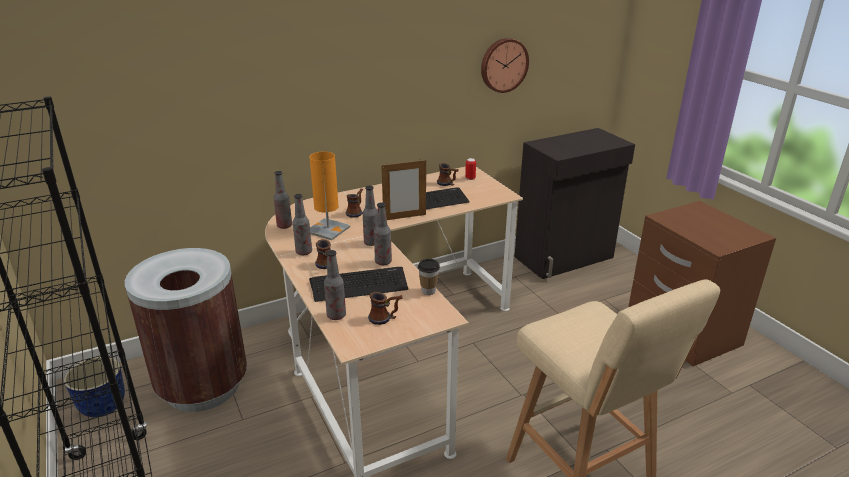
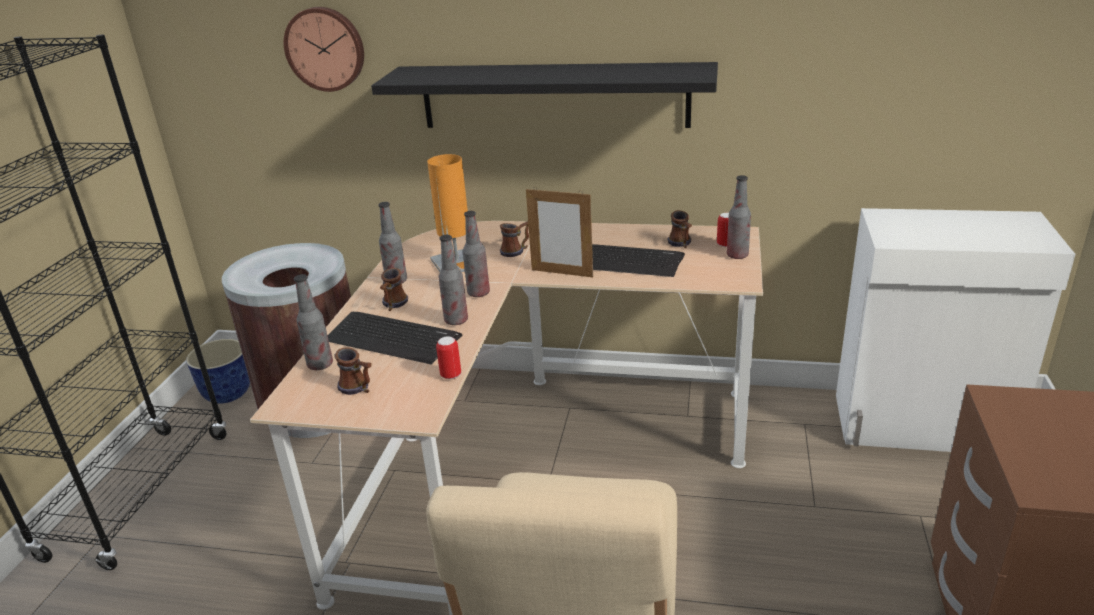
camera: 40 degrees right, 0 degrees up
(284, 226) = (421, 245): bottle -> bottle (737, 255)
(348, 101) = (553, 96): none -> black shelf
(428, 291) = (451, 375): cup -> can
(503, 65) = (829, 70): wall clock -> wall clock (326, 48)
(565, 258) = (922, 426): black cabinet -> white cabinet

